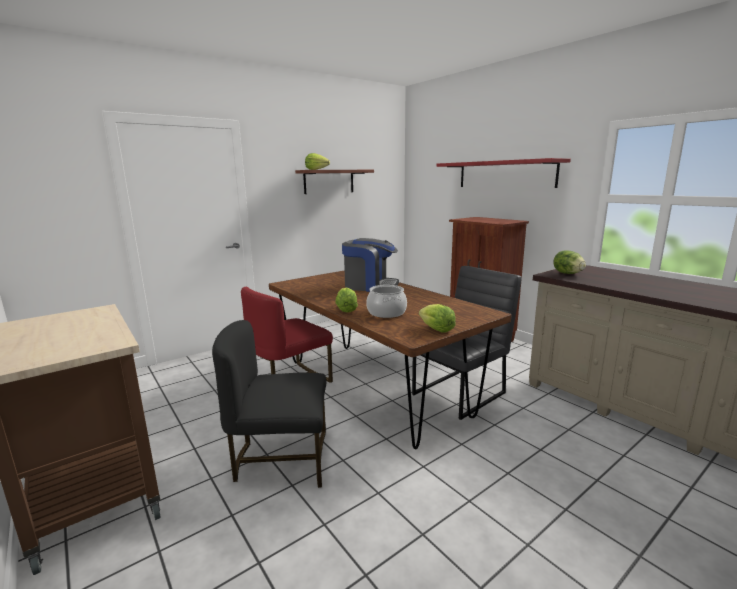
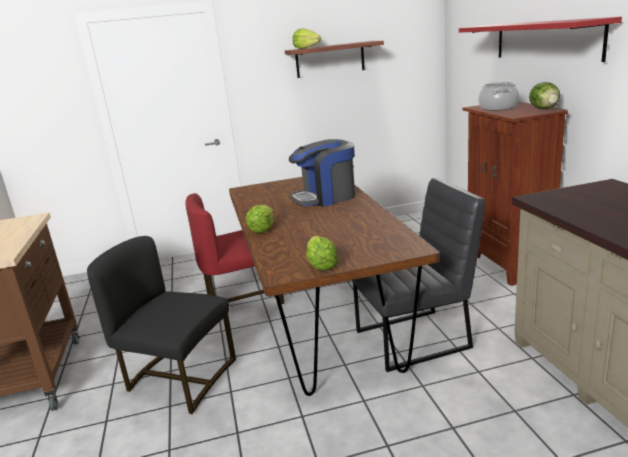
camera: 25 degrees right, 5 degrees up
(369, 286) = (325, 197): coffee machine -> coffee machine turned 120 degrees clockwise
(387, 312) = (298, 237): cooking pot -> cooking pot (498, 108)
(568, 273) = (566, 197): lettuce -> lettuce (544, 109)

